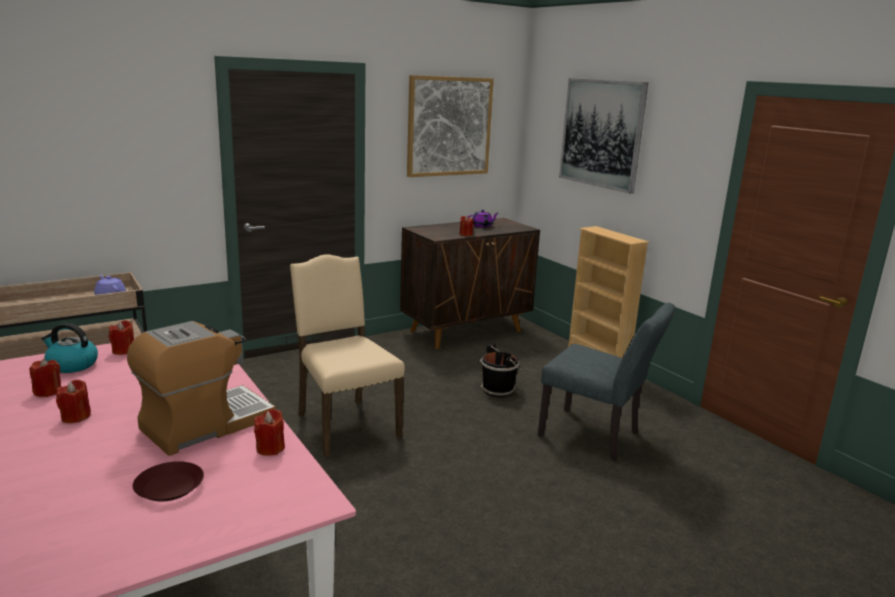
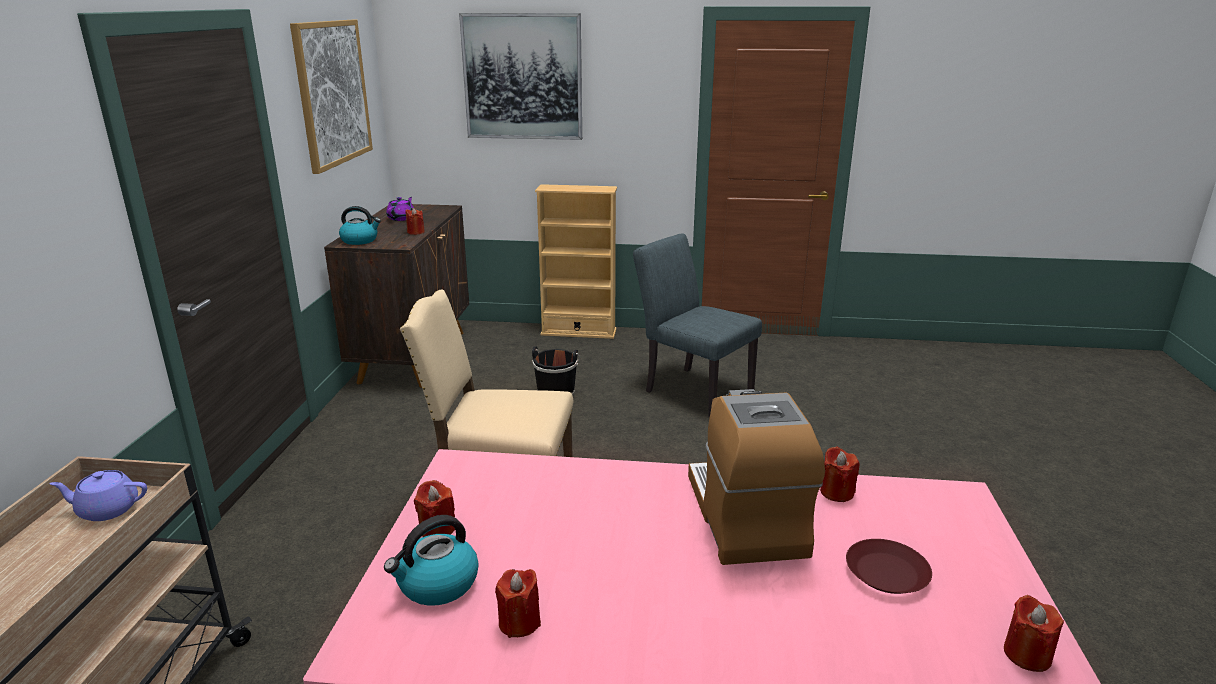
camera: 50 degrees left, 5 degrees up
(76, 417) = (637, 610): red candle -> red candle (1027, 655)
(426, 229) = (360, 240): none -> kettle
(596, 437) = (692, 389): grey chair -> grey chair turned 120 degrees counterclockwise

